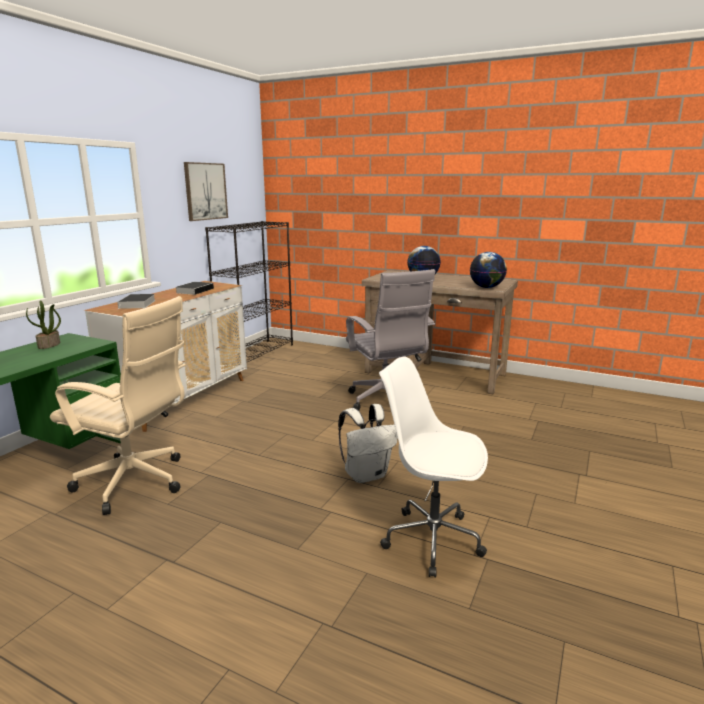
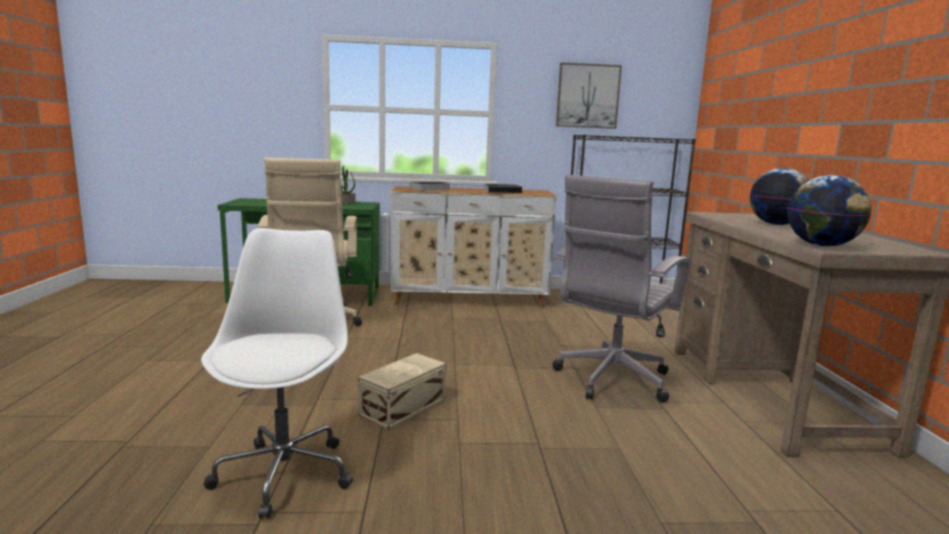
camera: 60 degrees right, 5 degrees down
(366, 475) = (405, 407): white backpack -> beige storage box

